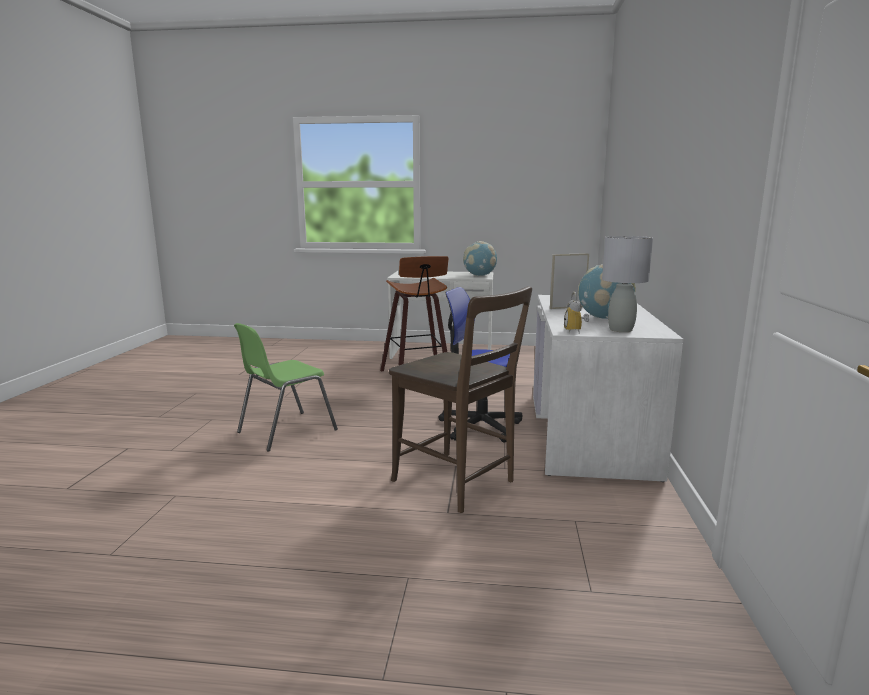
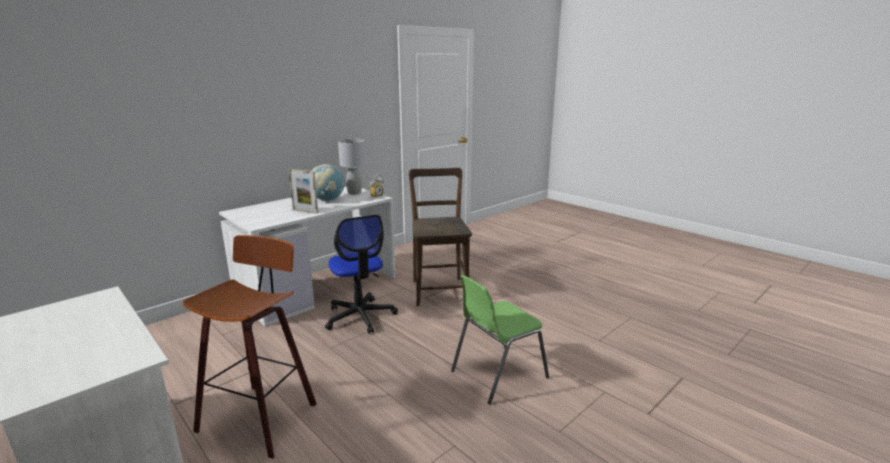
camera: 140 degrees left, 5 degrees up
(285, 431) = (497, 374): green chair -> green chair turned 150 degrees clockwise
(479, 275) = (72, 306): globe -> none

